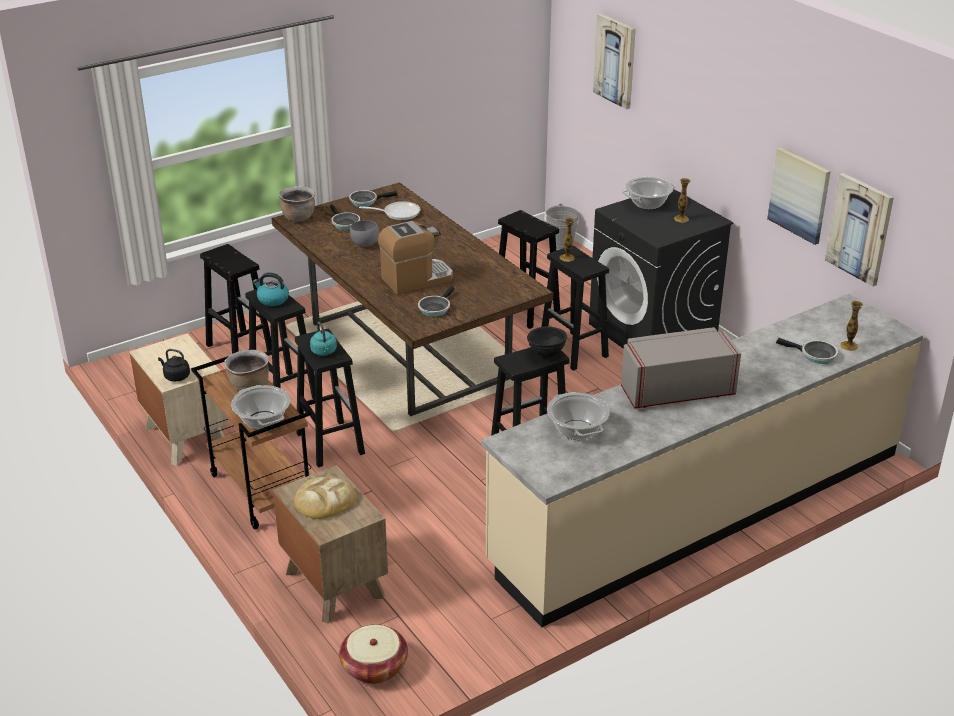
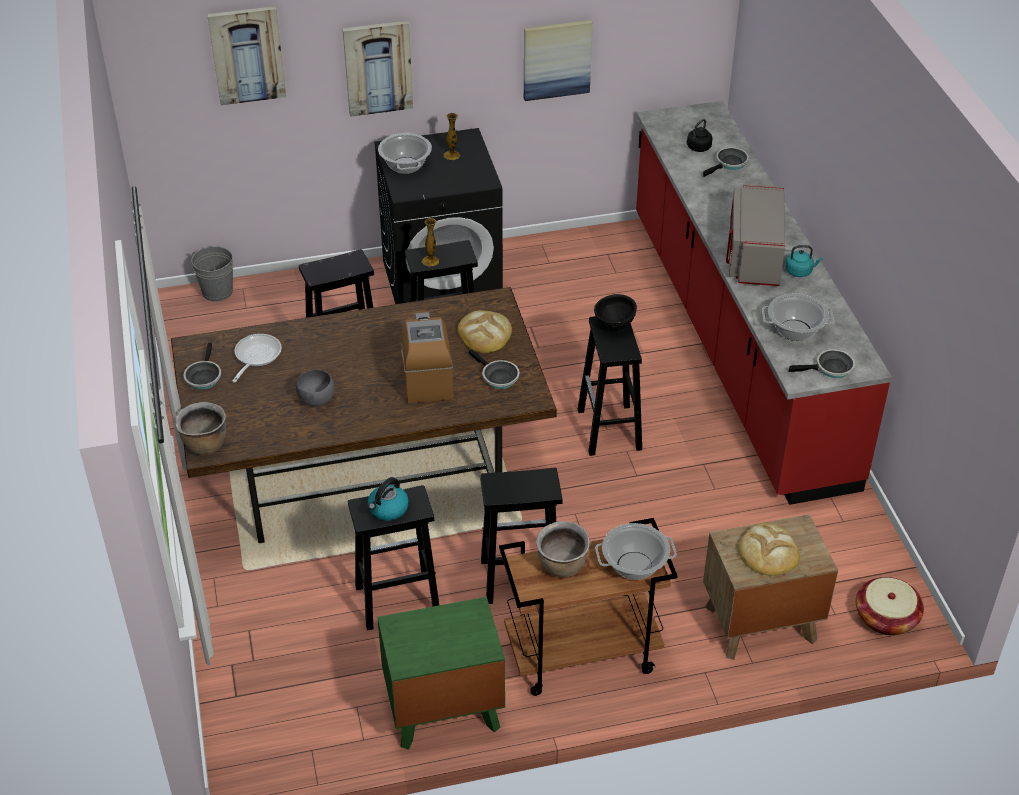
camera: 70 degrees left, 10 degrees up
(175, 376) = (476, 641): black kettle -> black kettle (697, 148)
(186, 436) = (443, 709): beige nightstand -> green nightstand
(239, 348) = (272, 626): black stool -> none
(324, 352) = (531, 486): turquoise kettle -> turquoise kettle (800, 271)
(344, 223) = (250, 407): frying pan -> frying pan (831, 369)
(484, 293) = (484, 334): none -> bread
(700, 507) = (736, 344): beige counter -> red counter
(849, 346) = (722, 142): vase -> none
(860, 229) = (634, 52): picture -> picture (378, 68)

